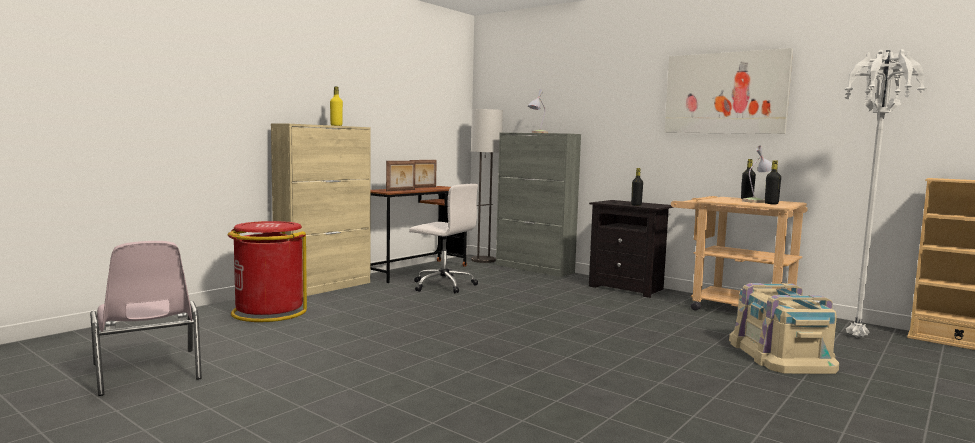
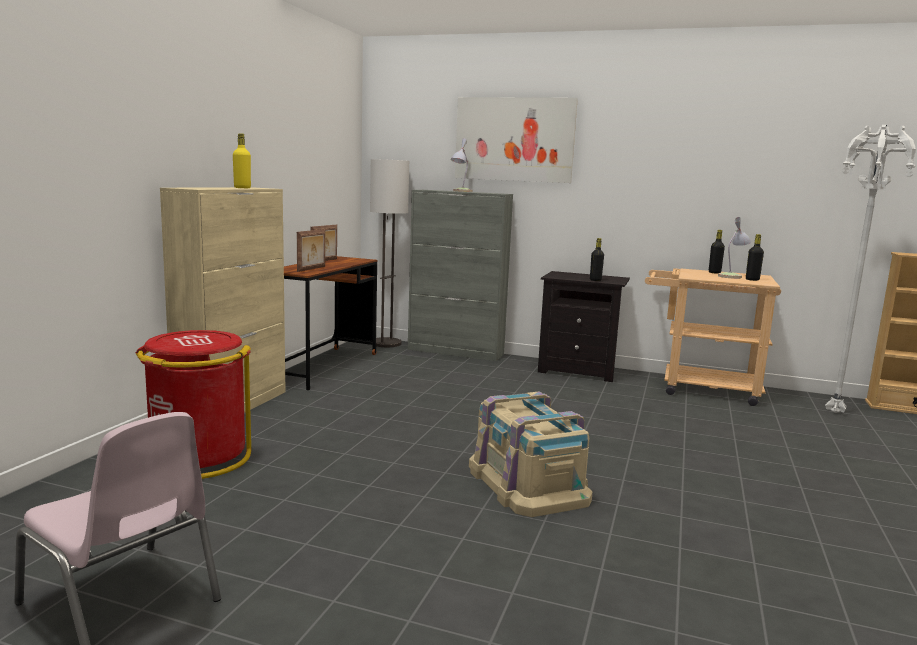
camera: 20 degrees left, 5 degrees up
(442, 285) = (379, 387): white office chair -> none
(725, 93) = (688, 155): picture -> picture (514, 139)
(781, 354) = (802, 444): beige storage box -> beige storage box (528, 482)

